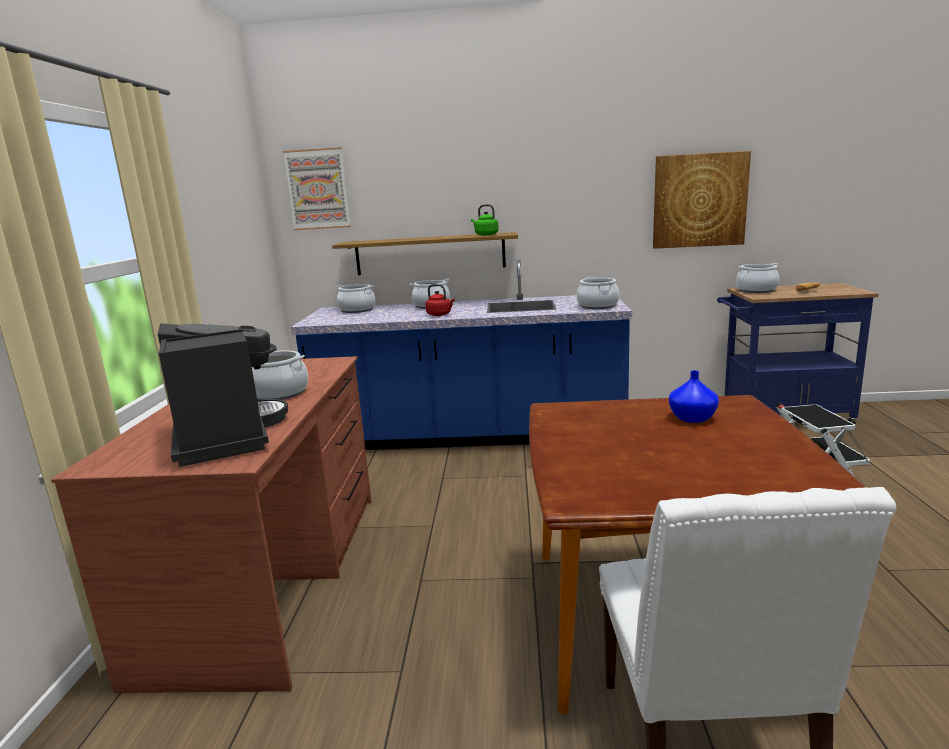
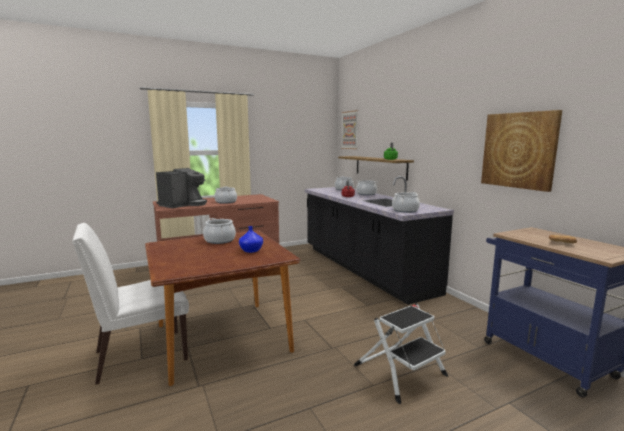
camera: 60 degrees right, 5 degrees down
(470, 435) = (363, 268): blue counter -> black counter
(756, 290) = (535, 232): cooking pot -> cooking pot (220, 240)

